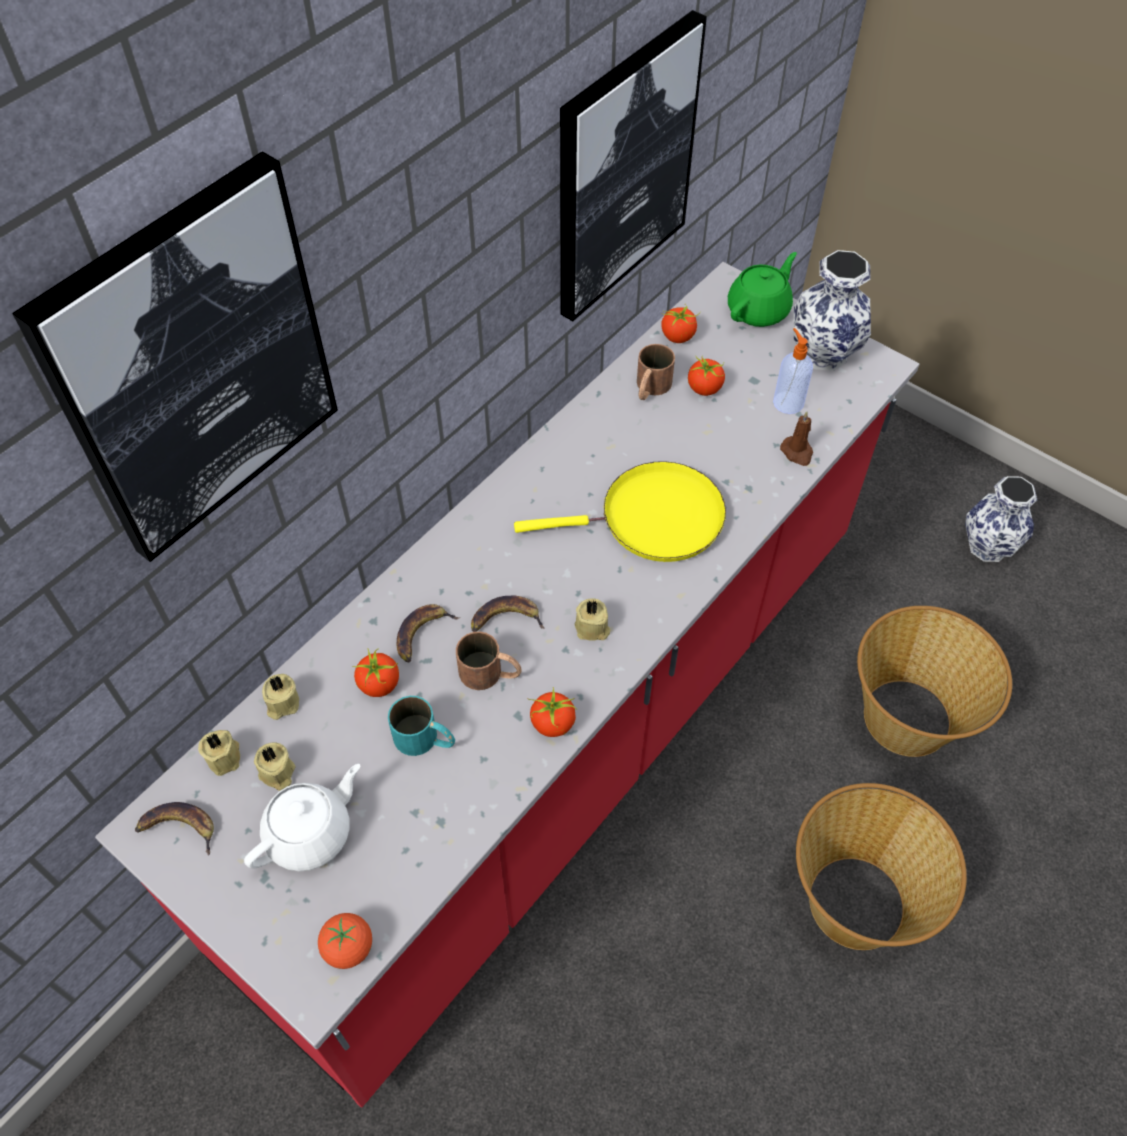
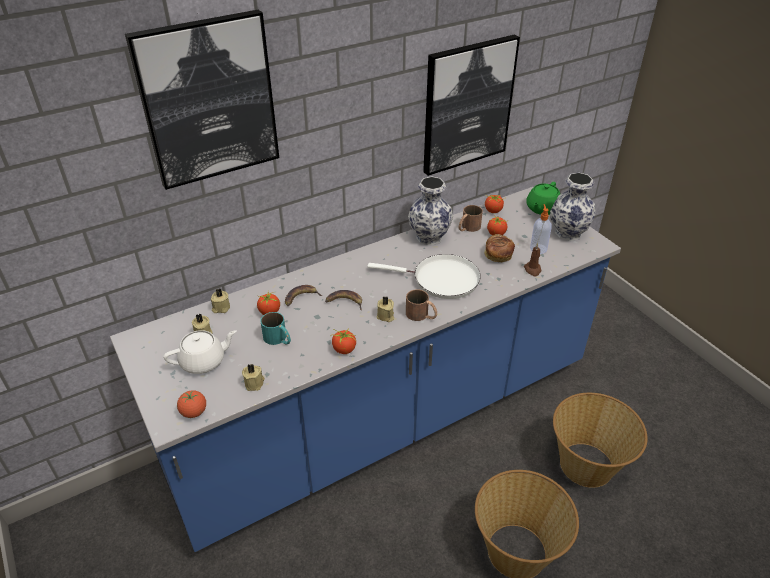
camera: 20 degrees right, 15 degrees down
(178, 828) = (146, 343): banana -> none
(225, 757) = (183, 321): beige candle -> beige candle (255, 383)
(490, 673) = (325, 321): brown mug -> brown mug (421, 315)
(563, 738) = (385, 418): red counter -> blue counter
(653, 519) = (441, 280): yellow frying pan -> white frying pan
(727, 437) = (498, 255): none -> bread
(759, 310) = (542, 209): green teapot -> green teapot turned 150 degrees clockwise
(988, 547) = (670, 393): vase -> vase (429, 237)

